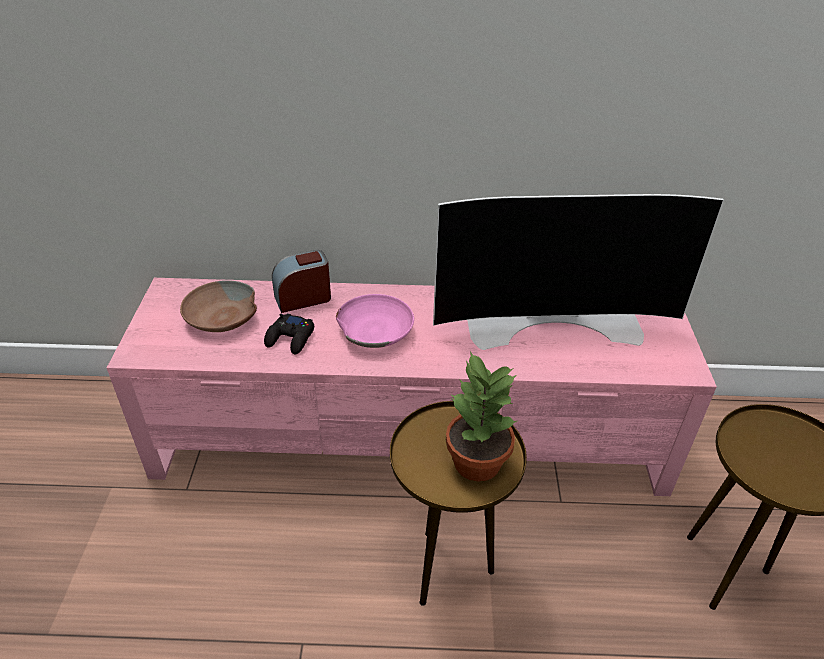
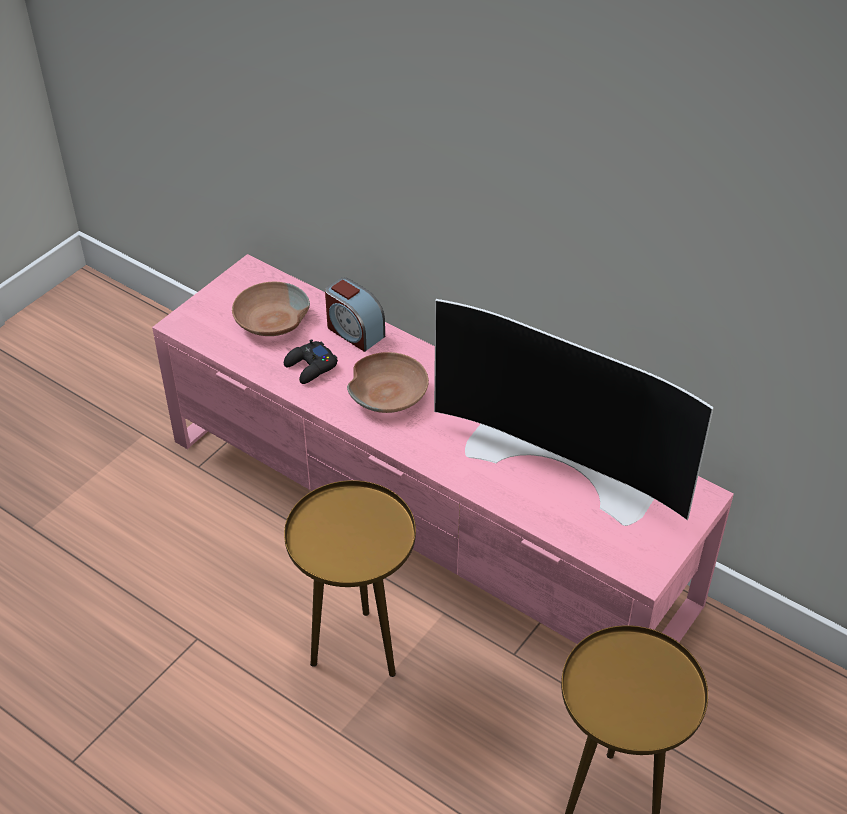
camera: 35 degrees right, 5 degrees up
(303, 298) = (354, 331): alarm clock -> alarm clock turned 150 degrees counterclockwise
(375, 330) = (388, 393): pink bowl -> brown bowl
(475, 462) = (358, 547): potted plant -> none

